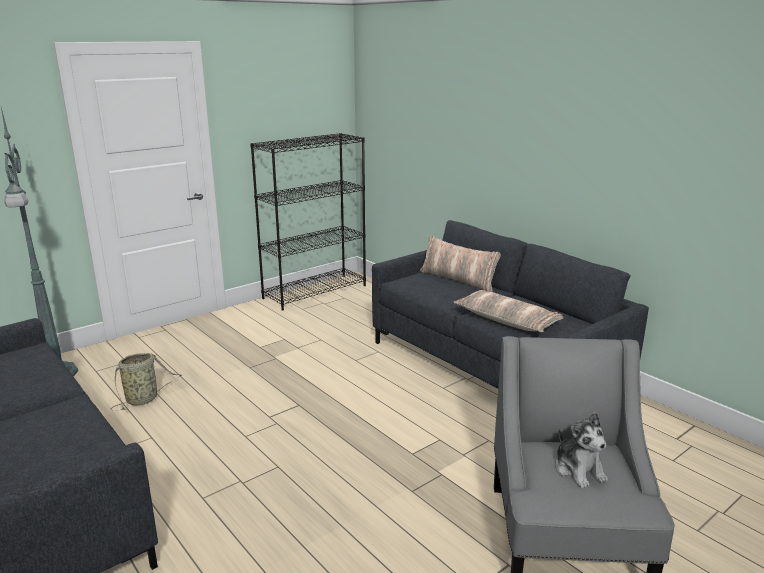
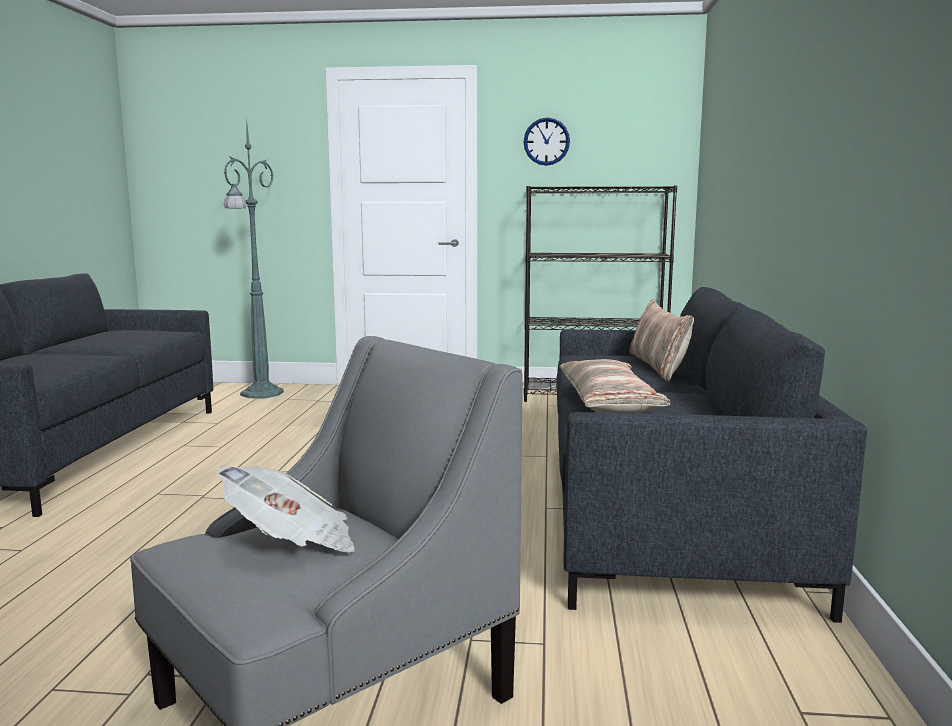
camera: 45 degrees right, 10 degrees down
(144, 399) = (274, 424): basket -> none
(259, 104) = (546, 141): none -> wall clock
(578, 470) = (292, 542): plush toy -> newspaper

